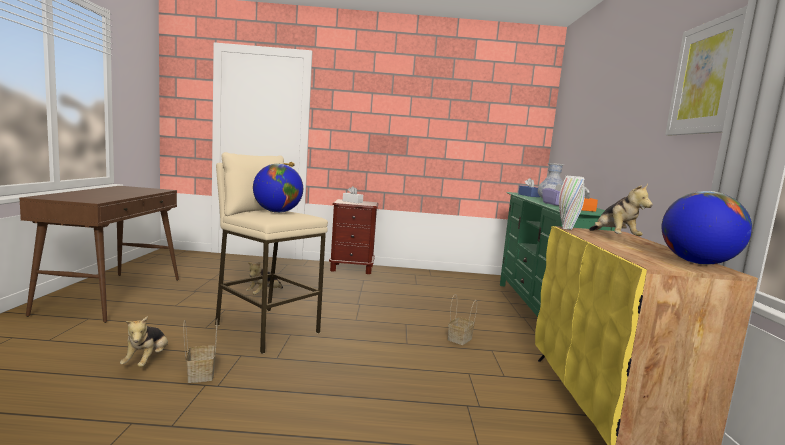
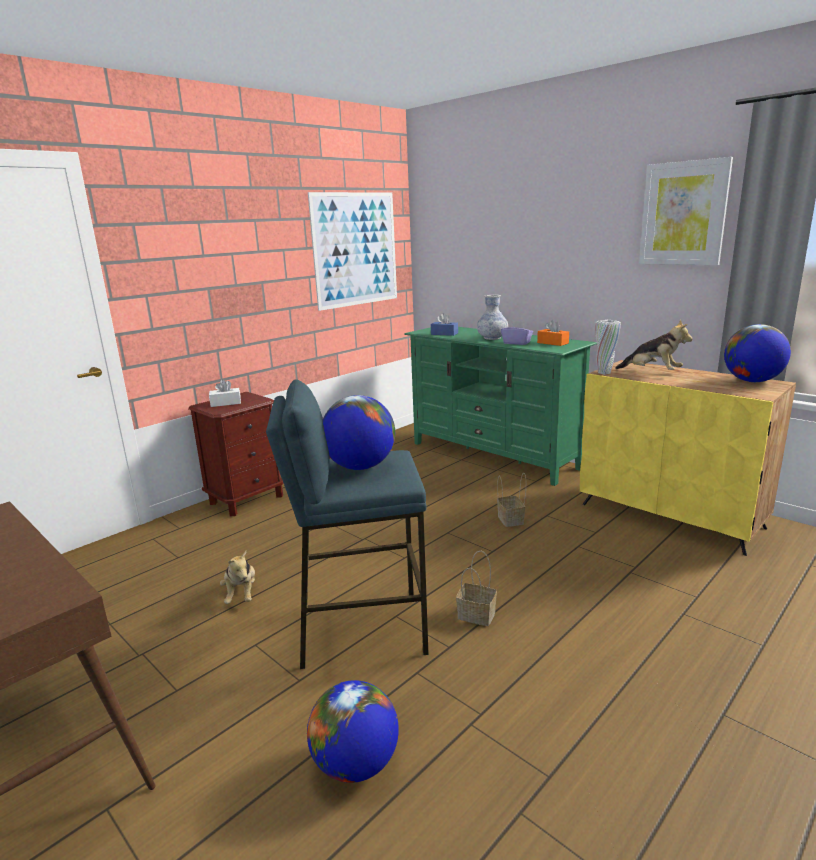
camera: 45 degrees left, 10 degrees up
(147, 361) = (356, 764): plush toy -> globe
(200, 374) = (438, 721): basket -> basket (475, 615)
(267, 328) = (360, 628): beige stool -> blue stool
(492, 126) = (355, 249): none -> picture

